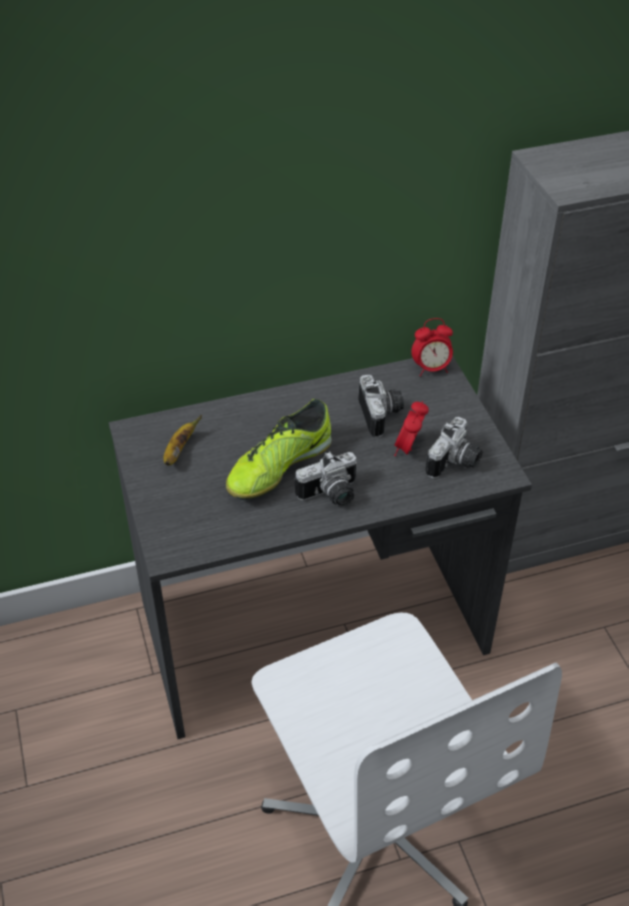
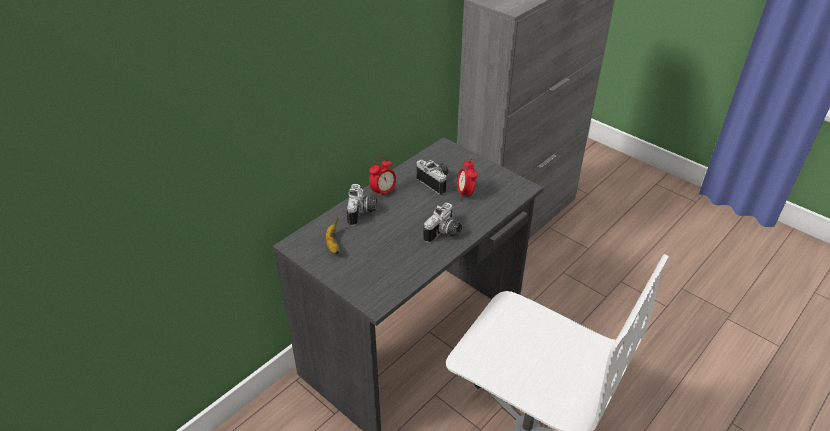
camera: 30 degrees left, 5 degrees down
(279, 466) = (401, 230): shoe -> none
(431, 369) = (442, 149): alarm clock -> alarm clock (383, 192)
(456, 463) = (496, 191): camera -> camera (362, 212)

